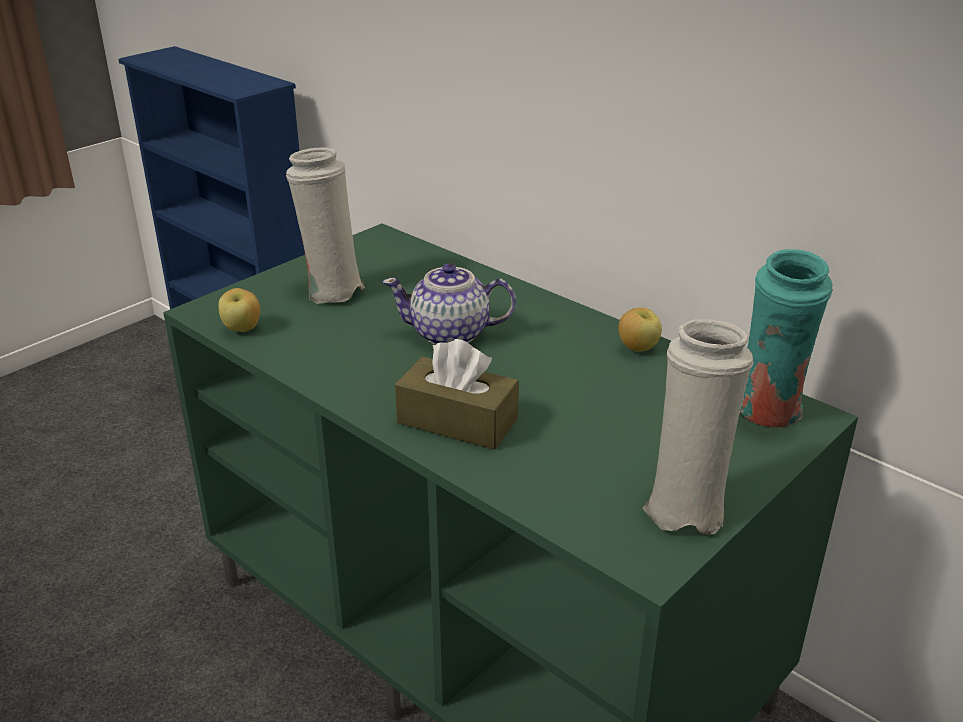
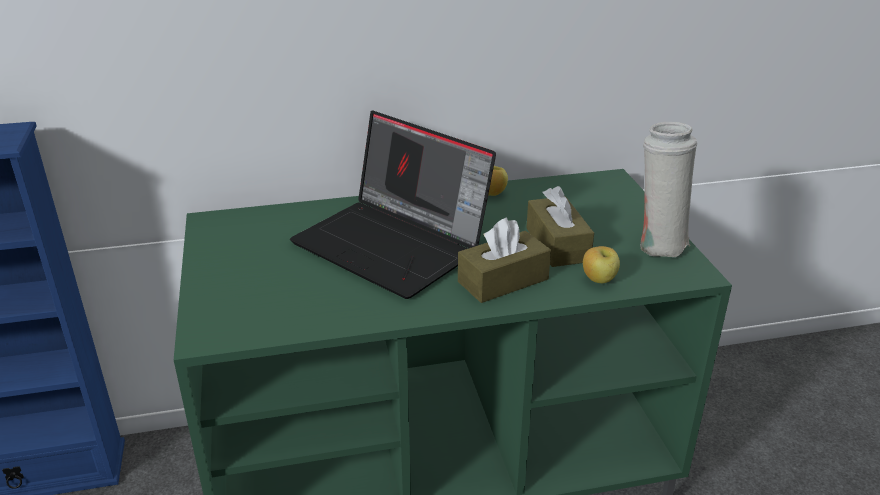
camera: 55 degrees left, 0 degrees up
(242, 329) = (264, 327): apple -> apple (599, 280)
(330, 290) = (262, 269): white vase -> none
(451, 334) = (394, 245): teapot -> laptop
(580, 430) = (557, 244): none -> brown tissue box
(768, 414) = (598, 188): turquoise vase -> none

